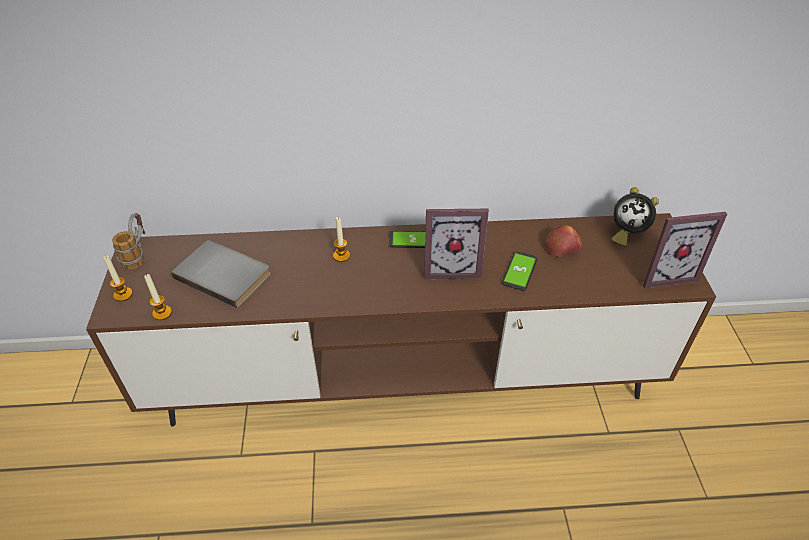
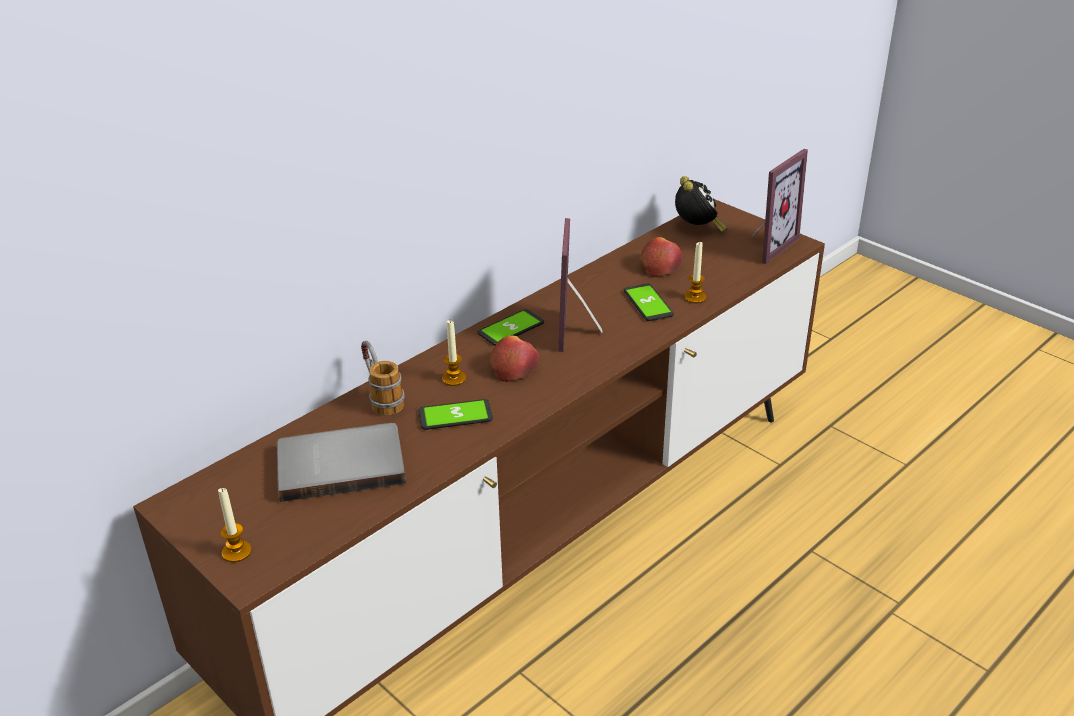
camera: 40 degrees left, 10 degrees down
(137, 254) = (190, 506): mug -> mug (381, 398)
(162, 313) = (319, 538): candle -> candle (695, 297)
(312, 281) = (455, 416): none -> phone
(382, 268) = (513, 367): none -> apple
(451, 267) = (581, 331): picture frame -> picture frame turned 135 degrees clockwise
(625, 233) = (697, 230): alarm clock -> alarm clock turned 75 degrees counterclockwise

